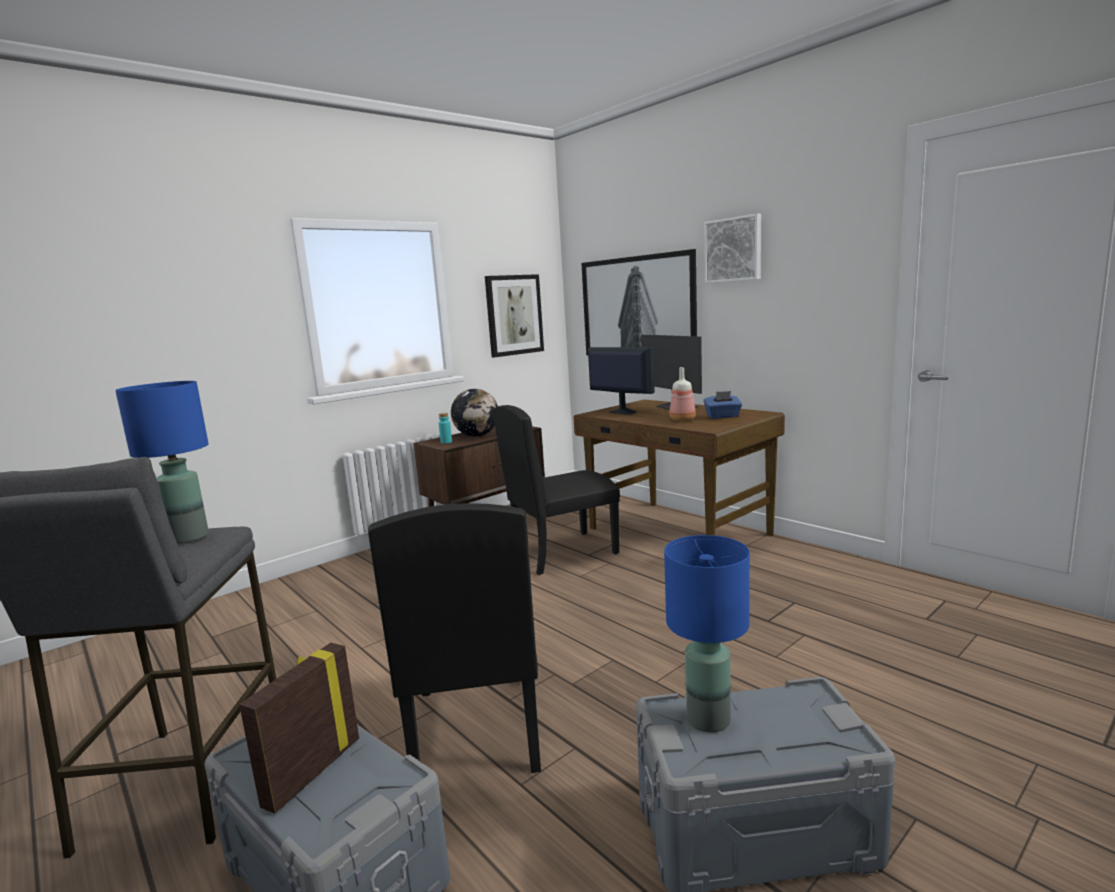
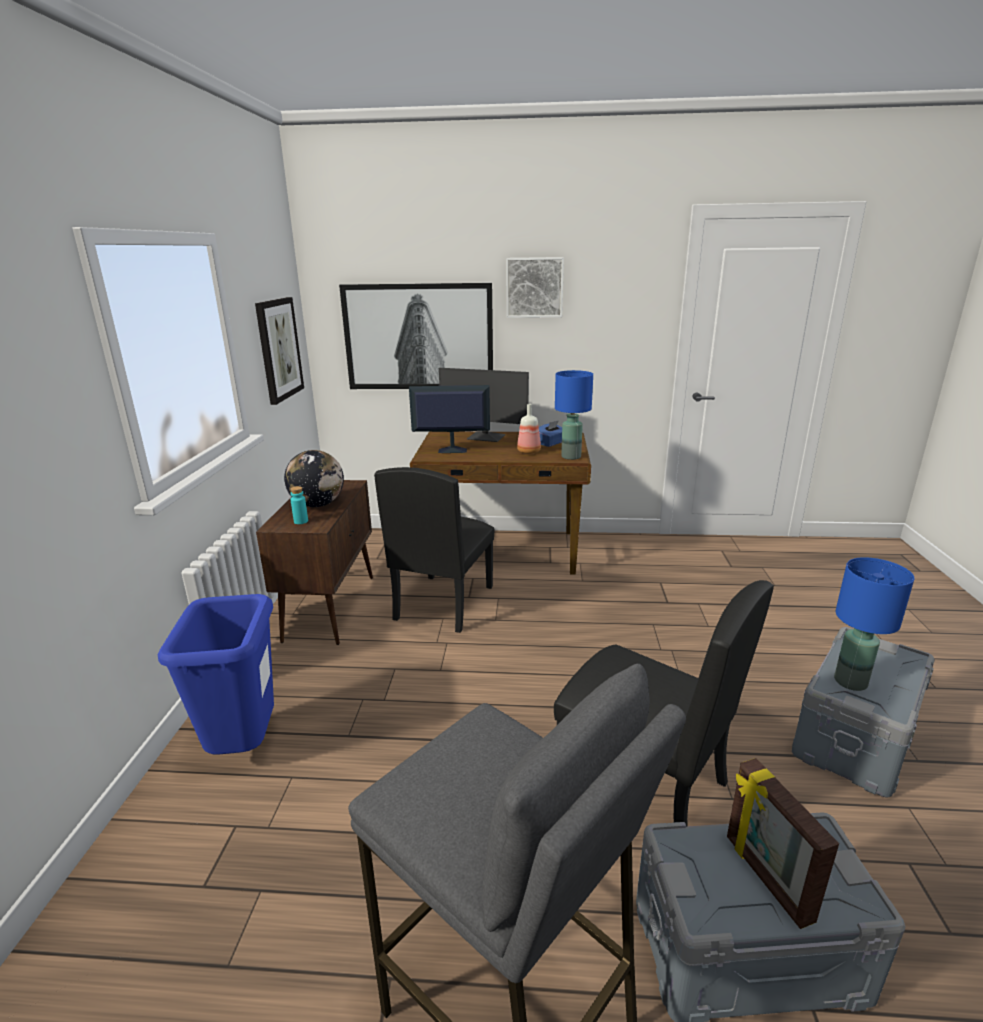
camera: 45 degrees left, 10 degrees up
(188, 538) = (491, 747): blue table lamp -> blue table lamp (571, 457)
(324, 586) = (245, 747): none -> blue trash can

